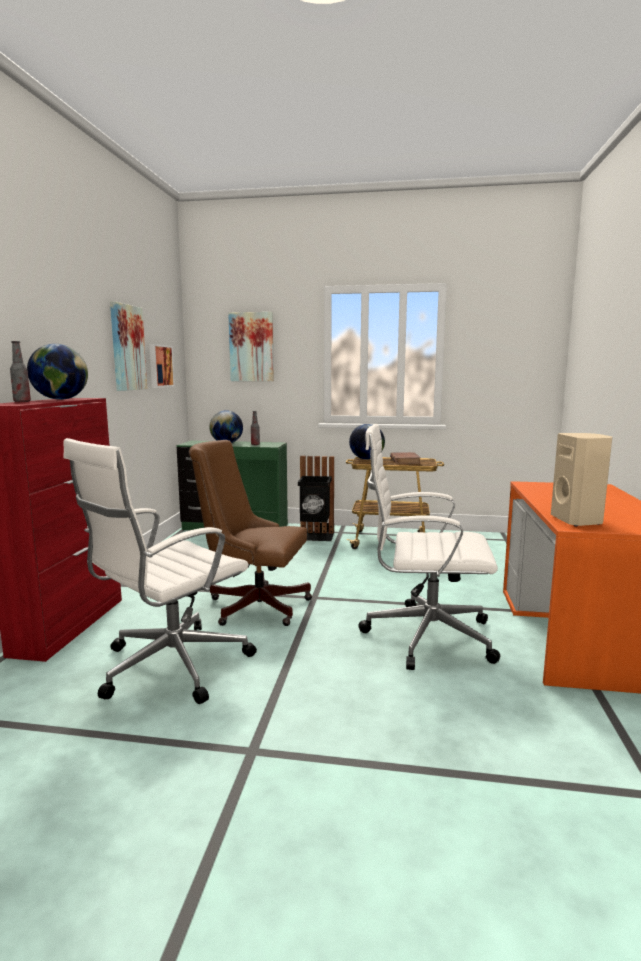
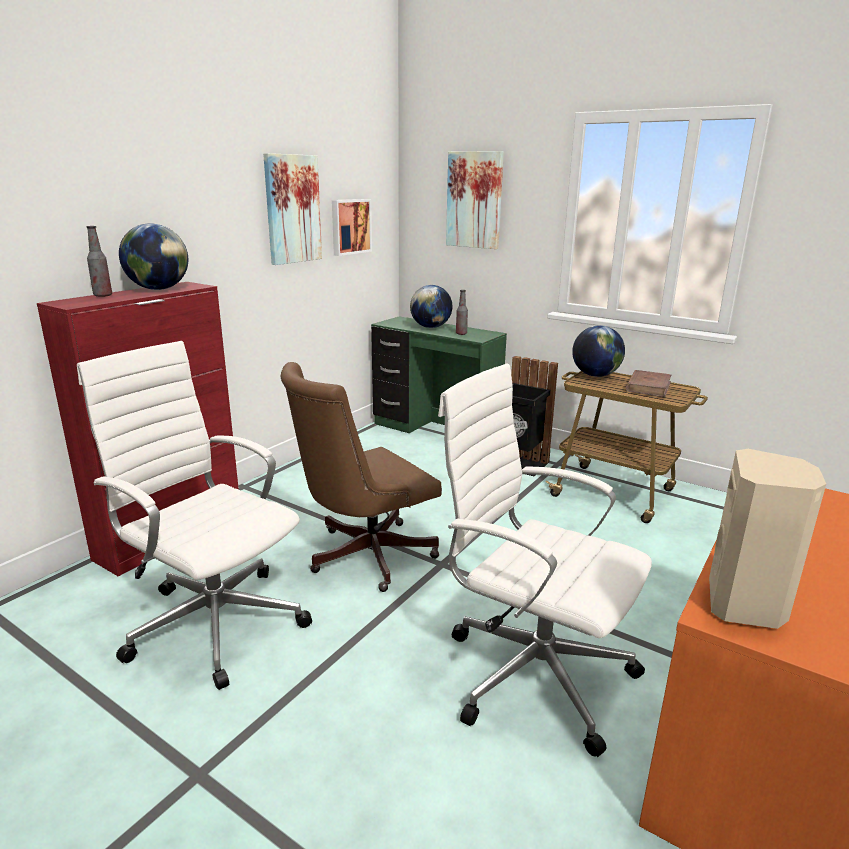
camera: 25 degrees right, 10 degrees up
(169, 666) = (214, 621): white office chair -> white office chair turned 60 degrees clockwise
(252, 605) = (363, 556): brown office chair -> brown office chair turned 75 degrees counterclockwise

